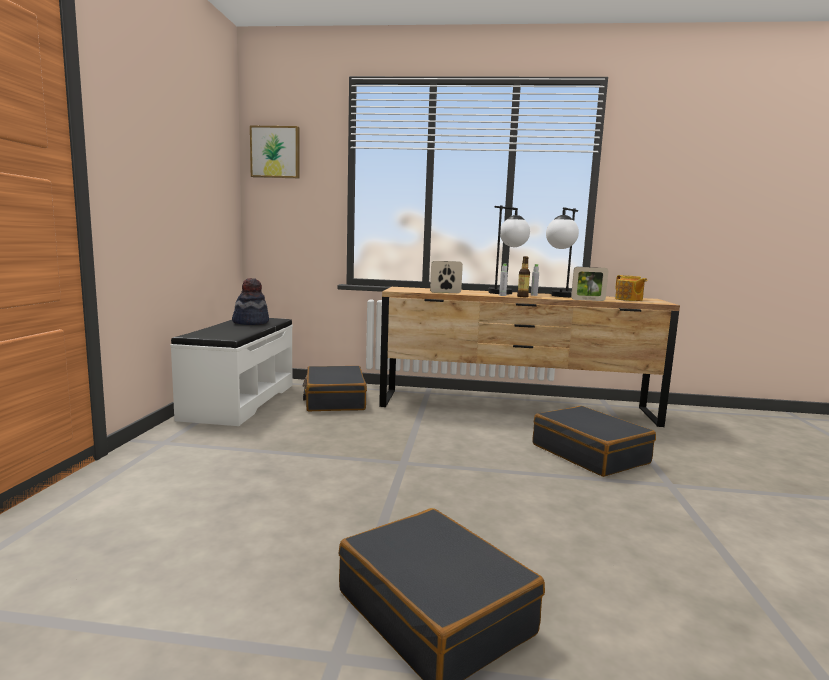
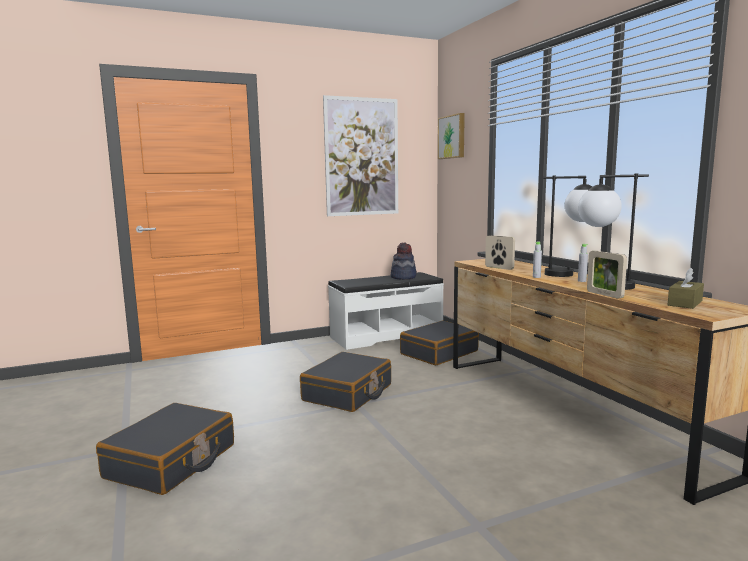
camera: 60 degrees right, 0 degrees up
(187, 158) = (362, 157): none -> picture
(522, 296) = (550, 281): bottle -> none
(590, 454) = (497, 469): black suitcase -> black suitcase (348, 393)
(628, 299) = (685, 303): teapot -> brown tissue box

